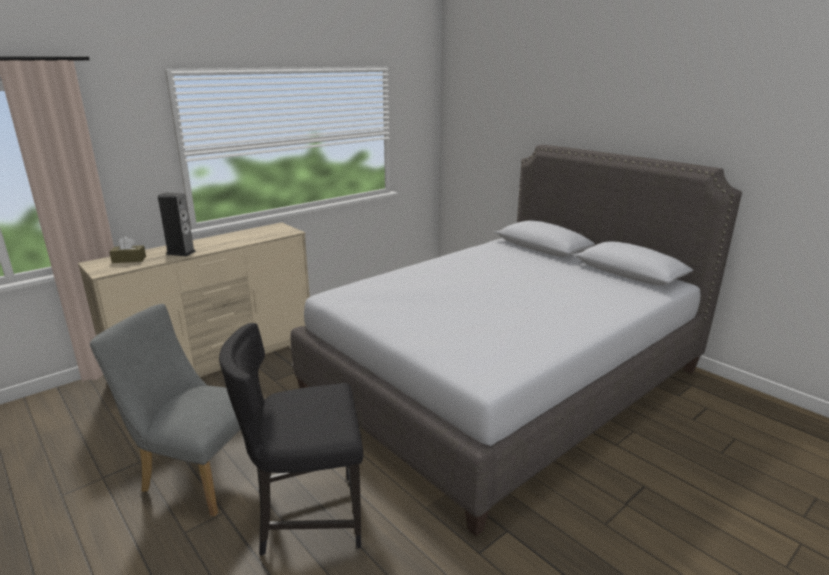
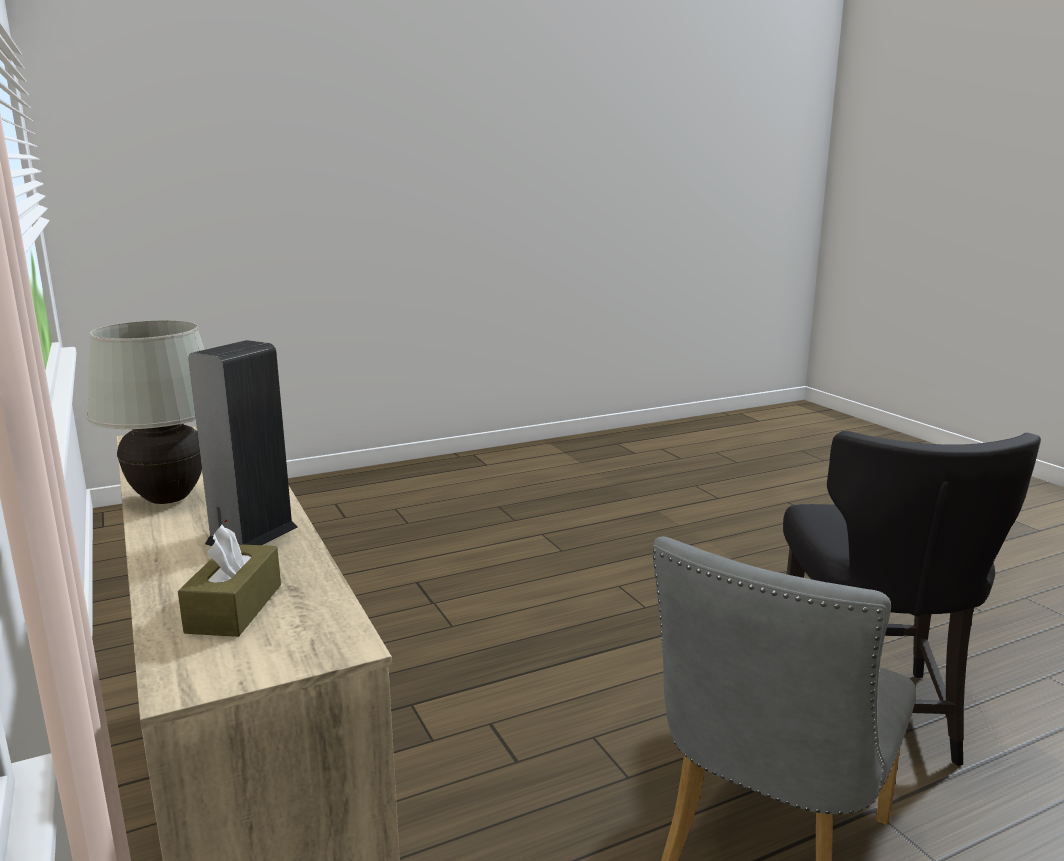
camera: 75 degrees left, 5 degrees down
(214, 239) = (167, 499): none -> white table lamp
(504, 381) = (561, 526): grey bed -> none

